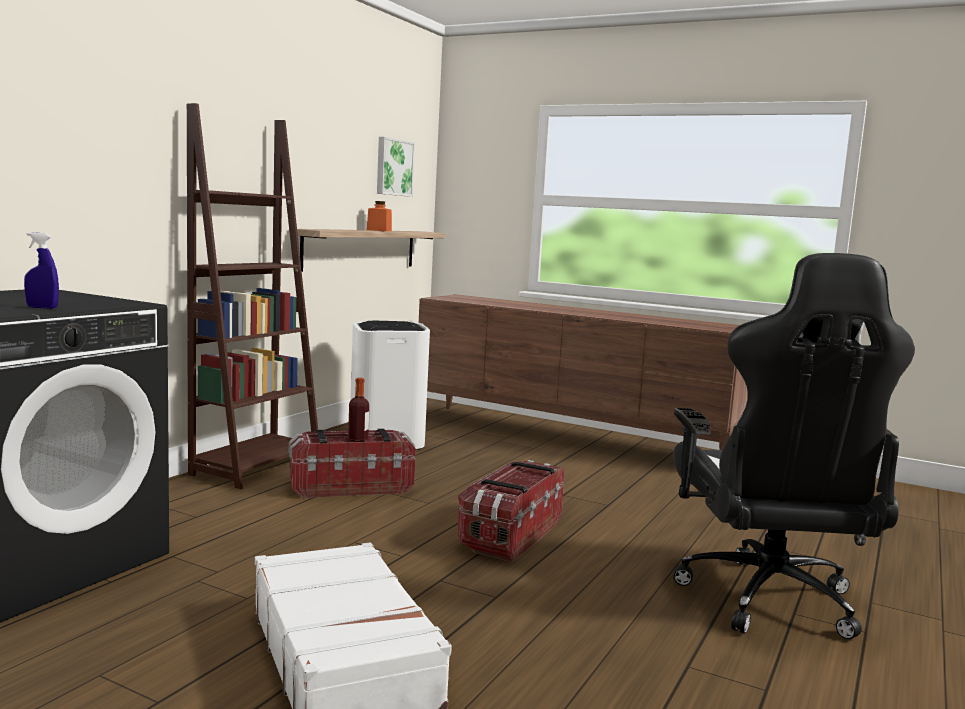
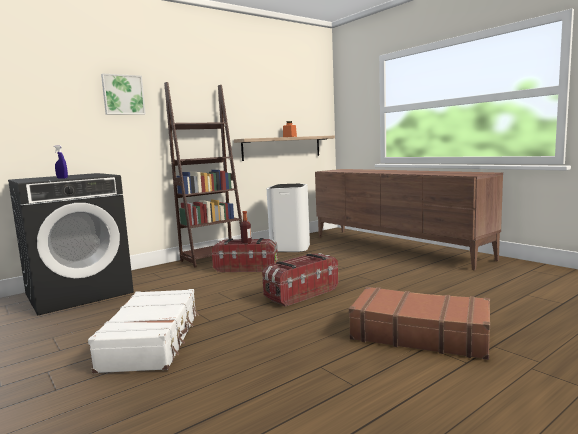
camera: 25 degrees right, 0 degrees up
(393, 167) = (301, 103): picture -> picture (123, 95)
(763, 594) = (419, 334): black office chair -> brown suitcase

